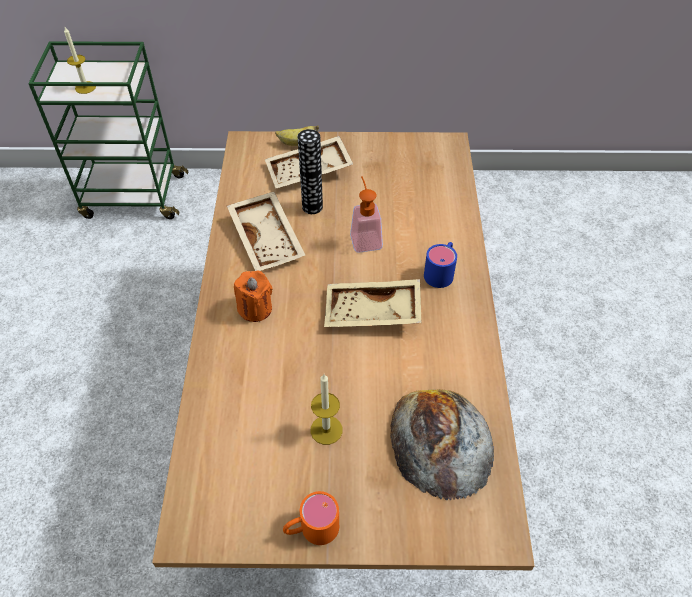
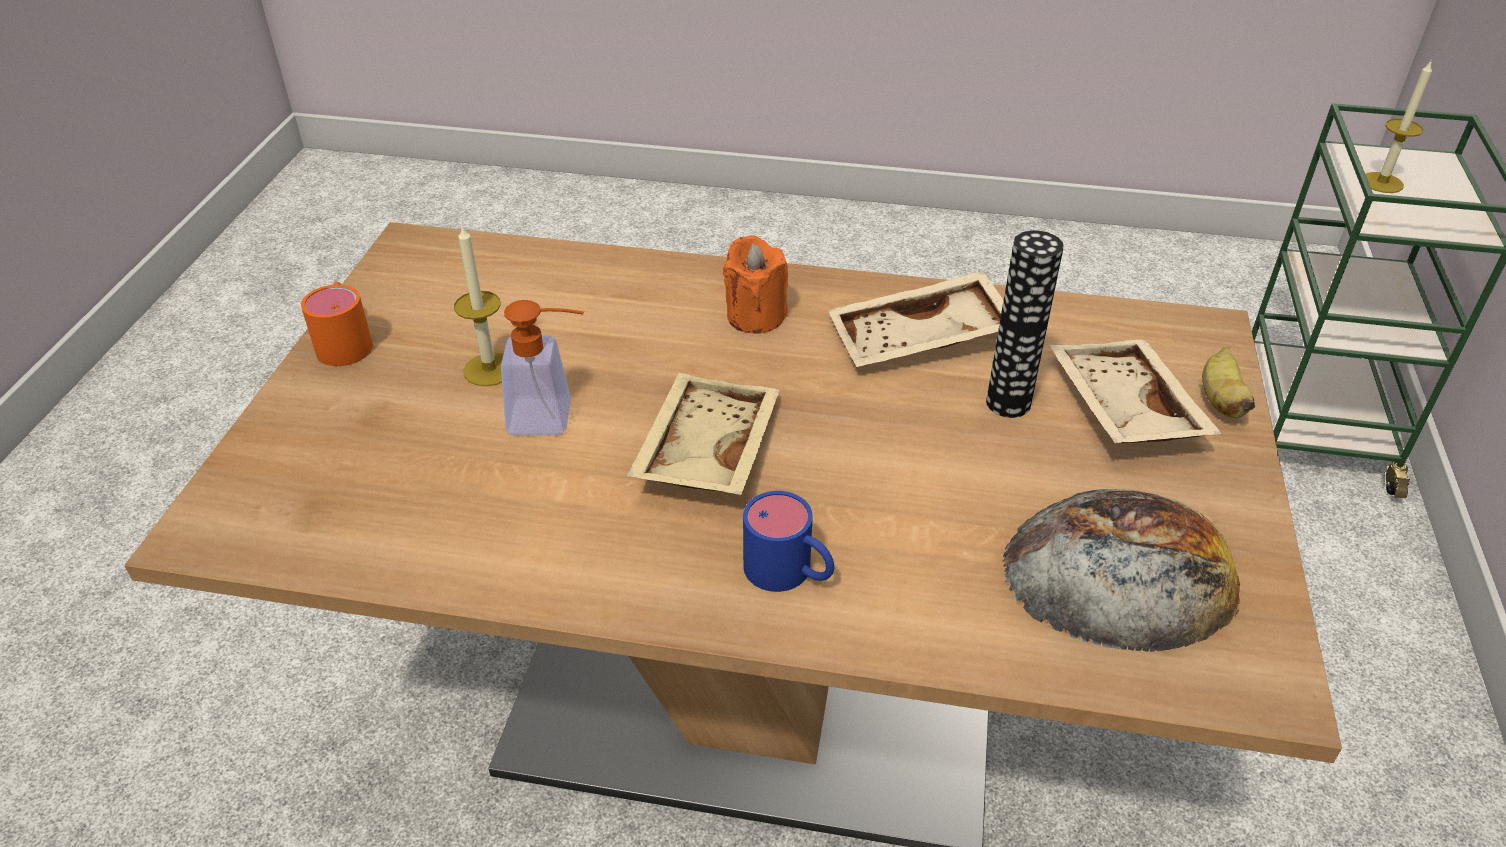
camera: 100 degrees right, 10 degrees down
(364, 237) = (910, 467): soap dispenser -> soap dispenser (553, 418)
(440, 441) = (399, 494): bread -> bread (1121, 570)

